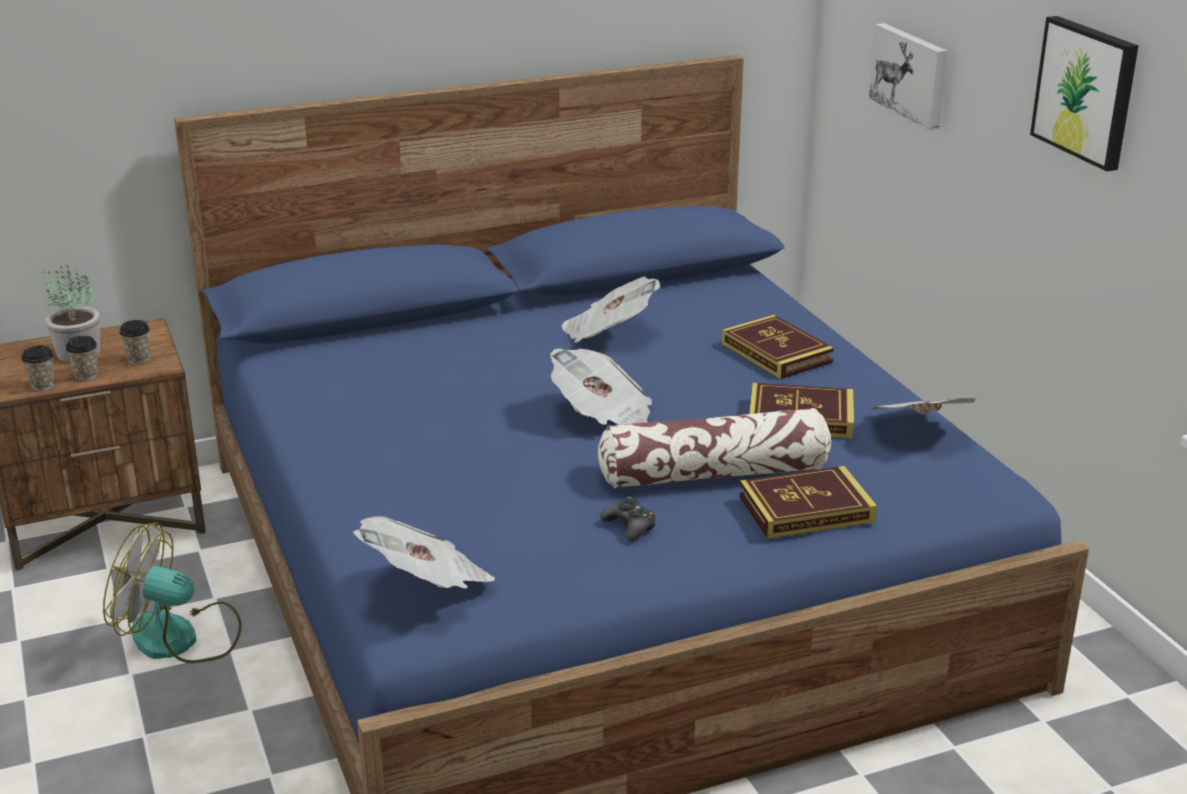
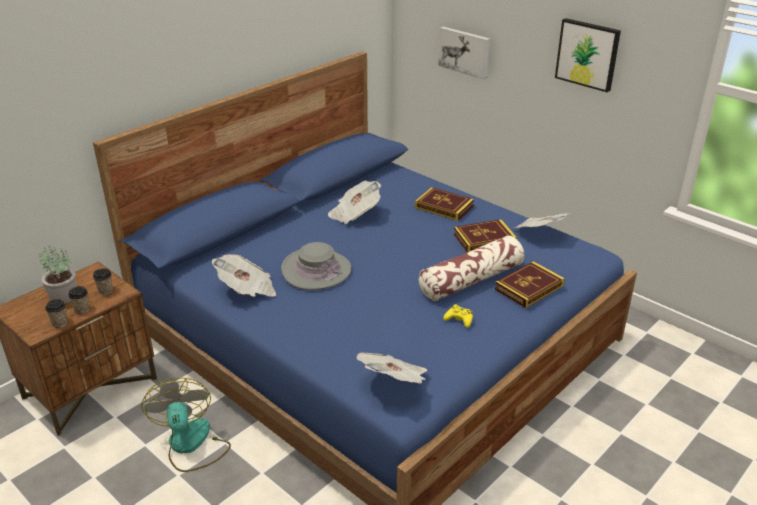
camera: 25 degrees left, 5 degrees up
(180, 638) = (191, 445): fan -> fan turned 90 degrees clockwise
(463, 398) = (316, 270): none -> grey hat
(603, 416) = (394, 262): newspaper -> newspaper (247, 290)
(629, 526) = (459, 319): black game controller -> yellow game controller

